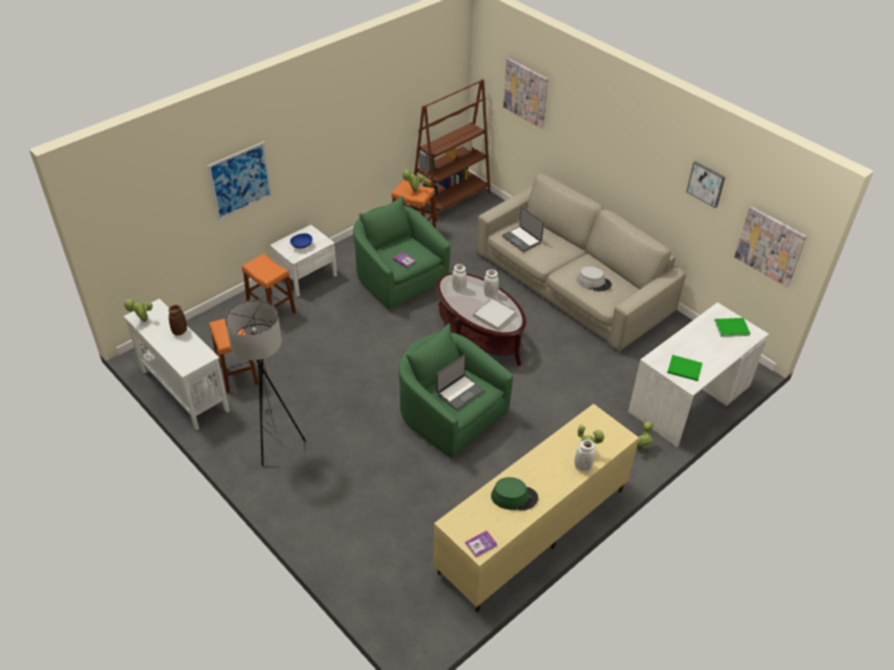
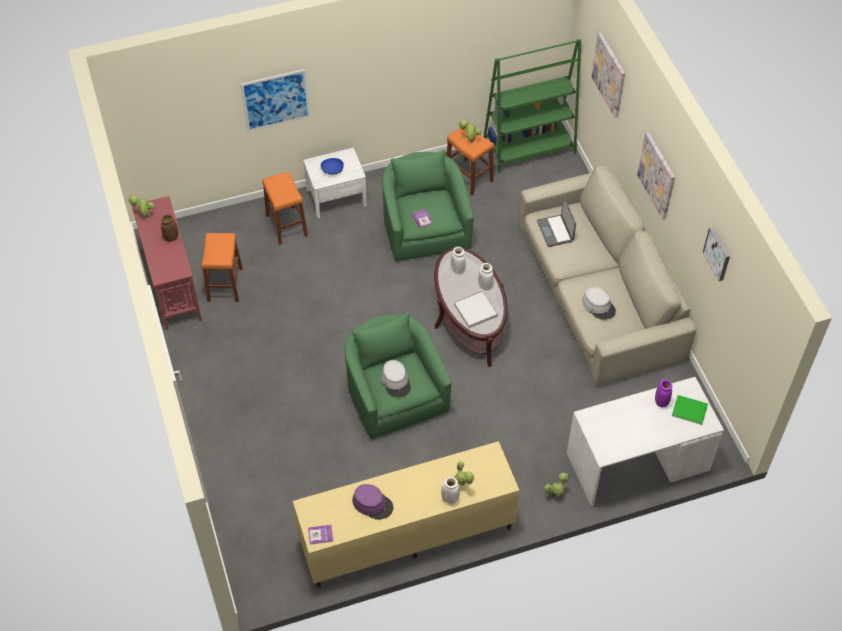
camera: 25 degrees right, 10 degrees up
(184, 389) = (173, 285): white console table -> red console table
(273, 441) = (225, 364): grey floor lamp -> none
(451, 199) = (529, 149): brown bookcase -> green bookcase
(459, 392) = (396, 381): laptop -> grey hat
(514, 497) = (372, 504): green hat -> purple hat
(685, 370) = (610, 438): green book -> none
(705, 329) = (661, 402): none -> purple vase
(770, 246) = (752, 342): picture -> picture (657, 175)

